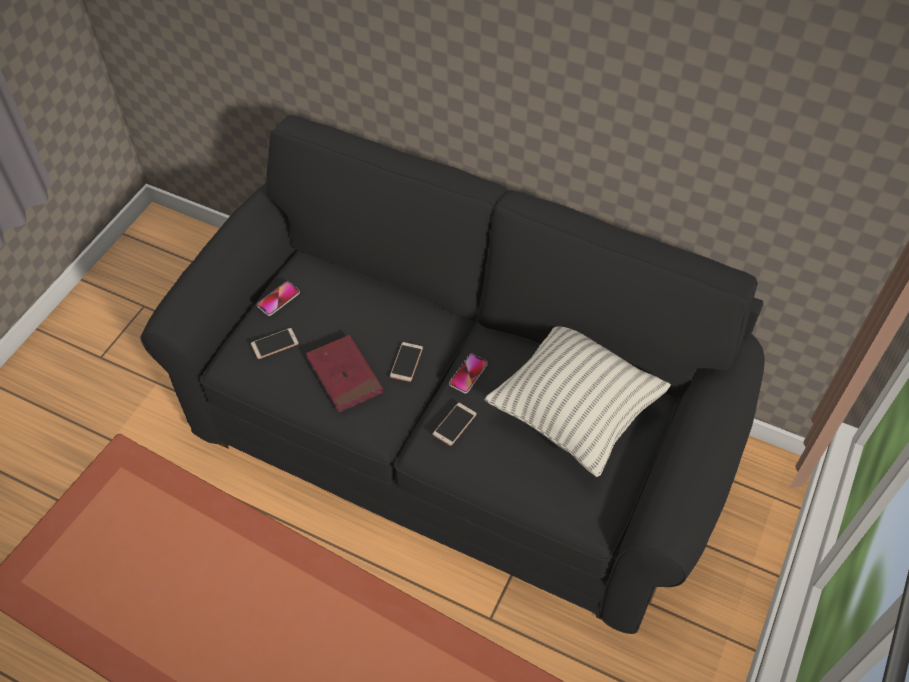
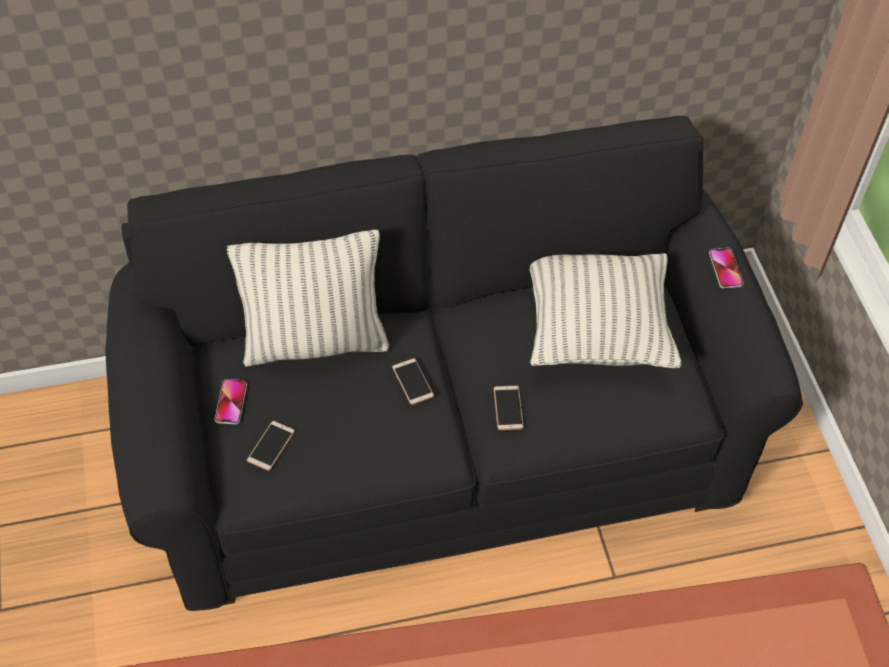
camera: 40 degrees left, 0 degrees up
(344, 375) = (368, 431): red book -> none
(369, 293) = (315, 341): none -> pillow
(468, 374) = (477, 357): phone -> phone (725, 269)

